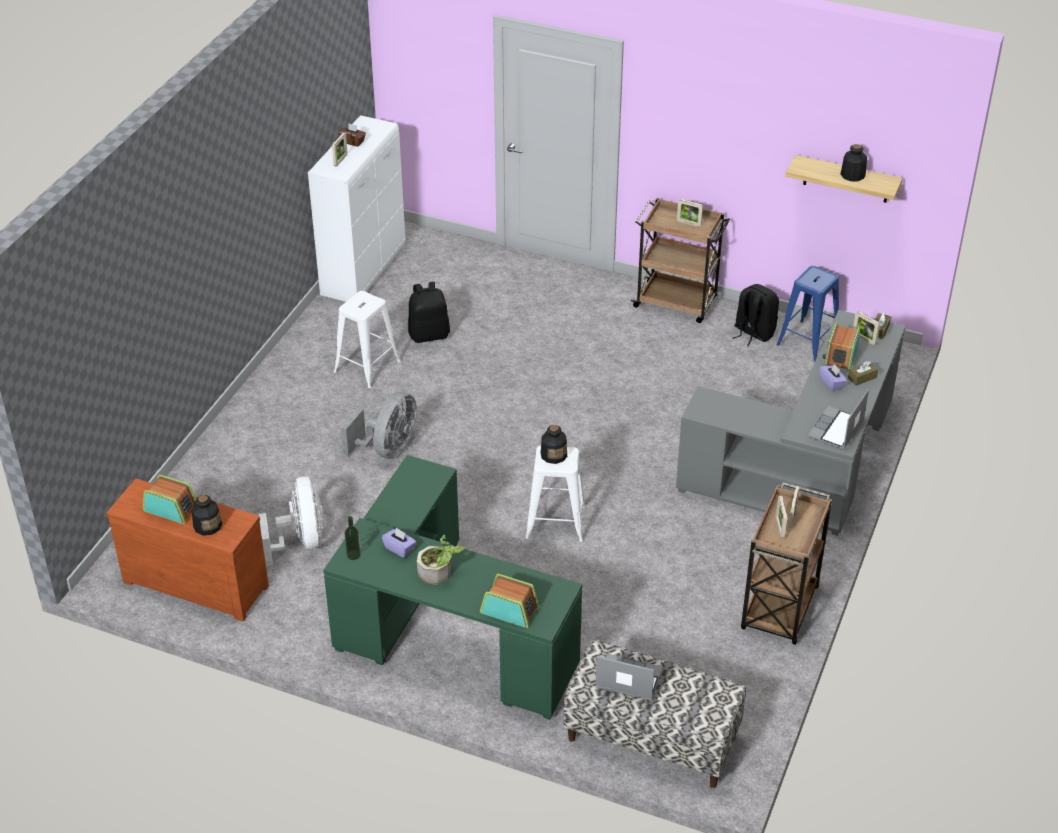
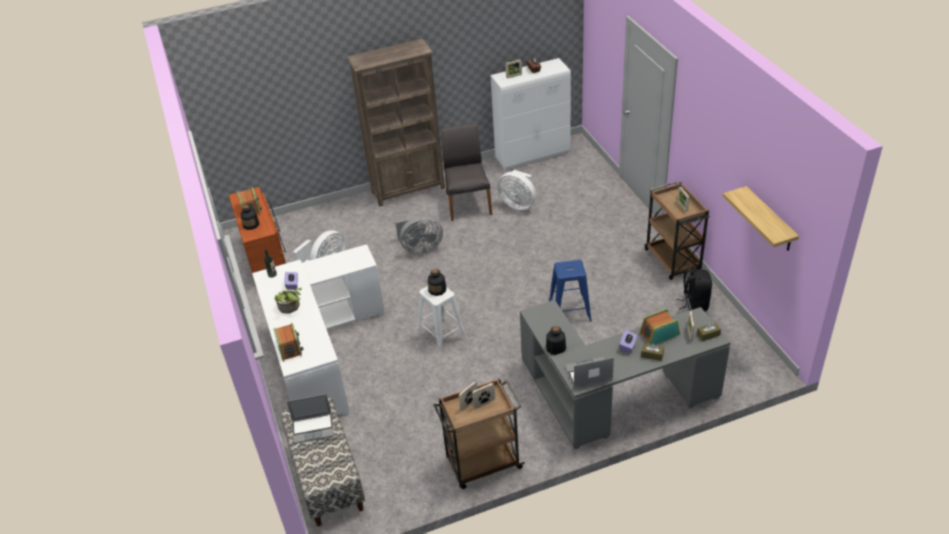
camera: 50 degrees right, 0 degrees up
(266, 392) = (409, 190): none -> brown bookcase
(366, 367) = (467, 203): white stool -> grey chair
(429, 334) = (518, 204): black backpack -> white fan
(443, 634) = (318, 352): green desk -> white desk
(627, 679) = (313, 428): laptop -> laptop turned 105 degrees clockwise
(808, 341) = (722, 328): blue stool -> blue stool (569, 312)
(852, 175) = (764, 217): bottle -> bottle (555, 348)

